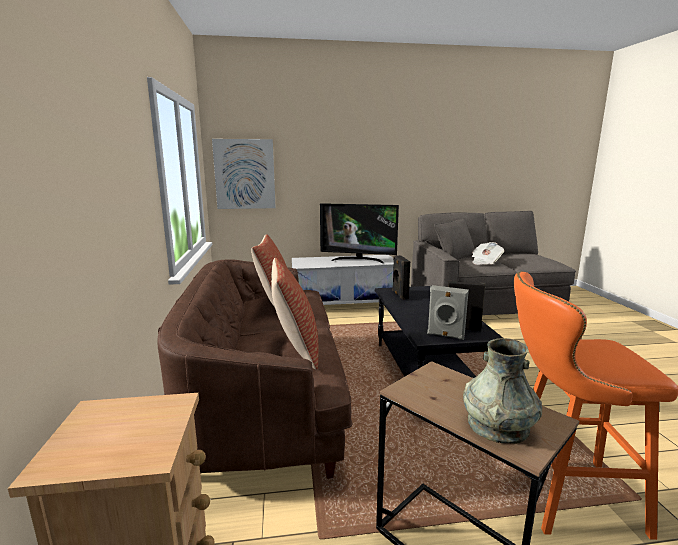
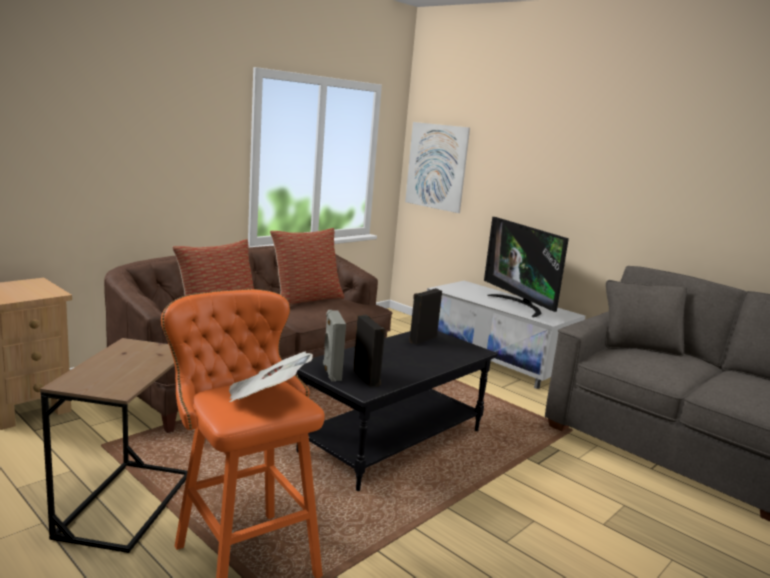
camera: 50 degrees right, 0 degrees up
(485, 262) = (659, 364): newspaper -> newspaper (266, 397)
(497, 425) = (96, 374): grey vase -> none

